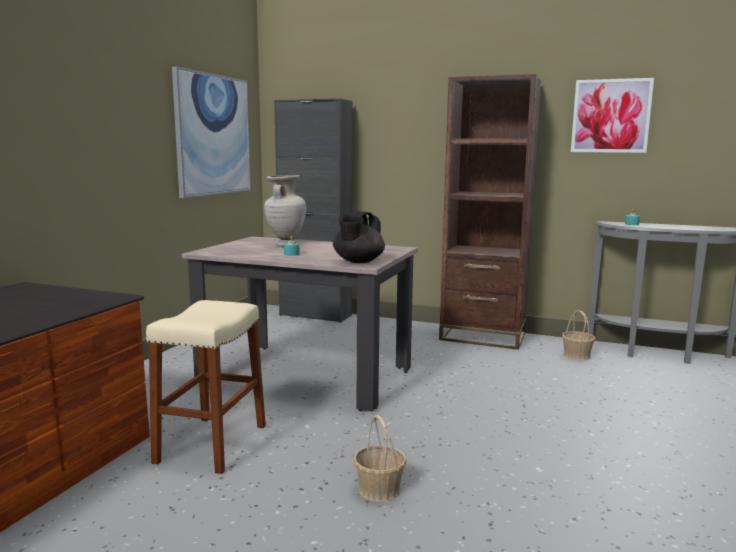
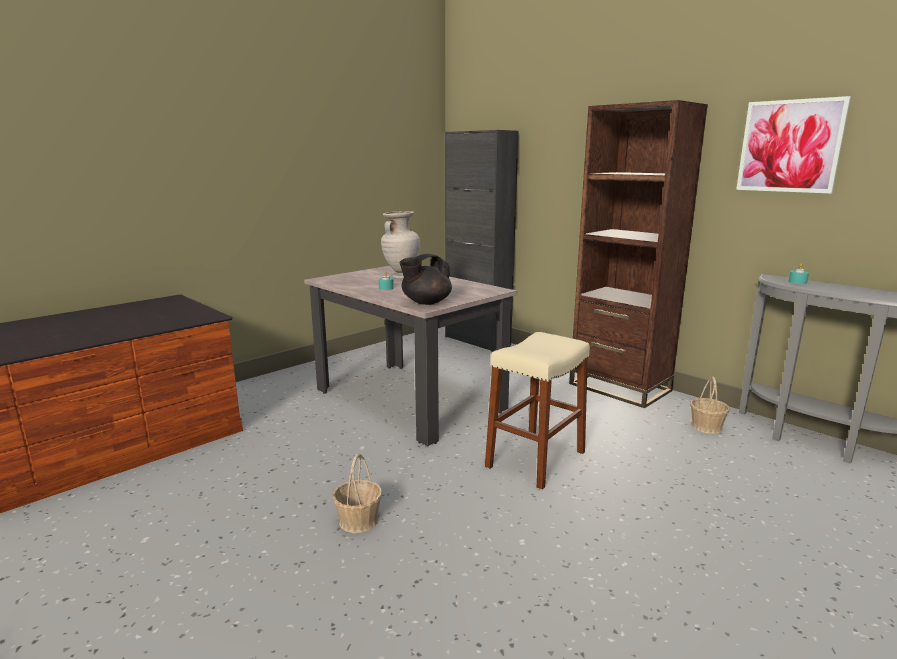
camera: 25 degrees right, 5 degrees up
(212, 443) = (277, 447): beige stool -> beige stool (536, 459)
(213, 135) = (384, 167): picture -> none

